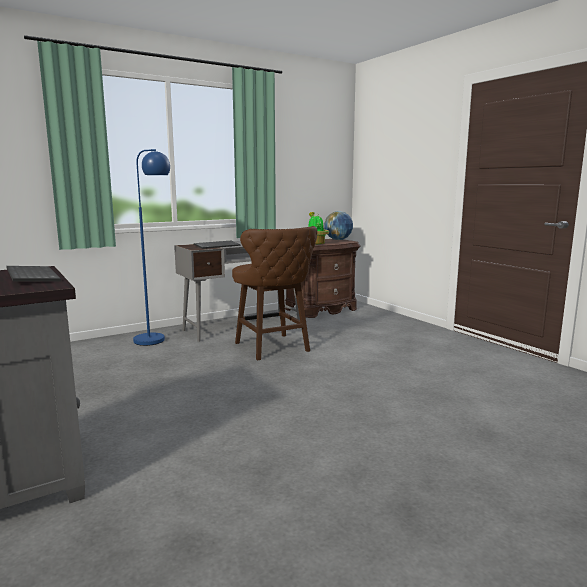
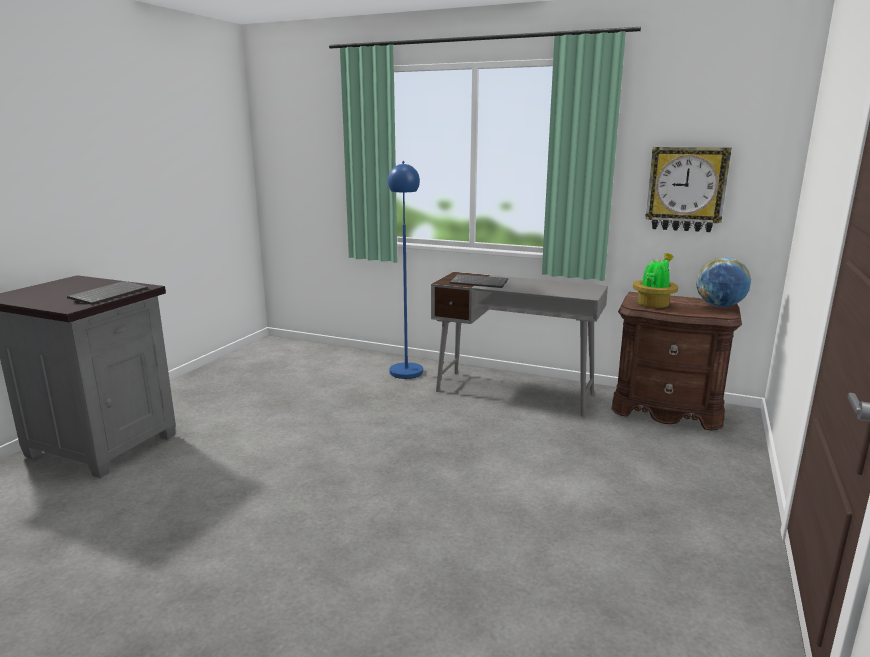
camera: 55 degrees right, 5 degrees up
(273, 348) = (474, 432): brown stool -> none
(306, 174) = (686, 189): none -> wall clock

